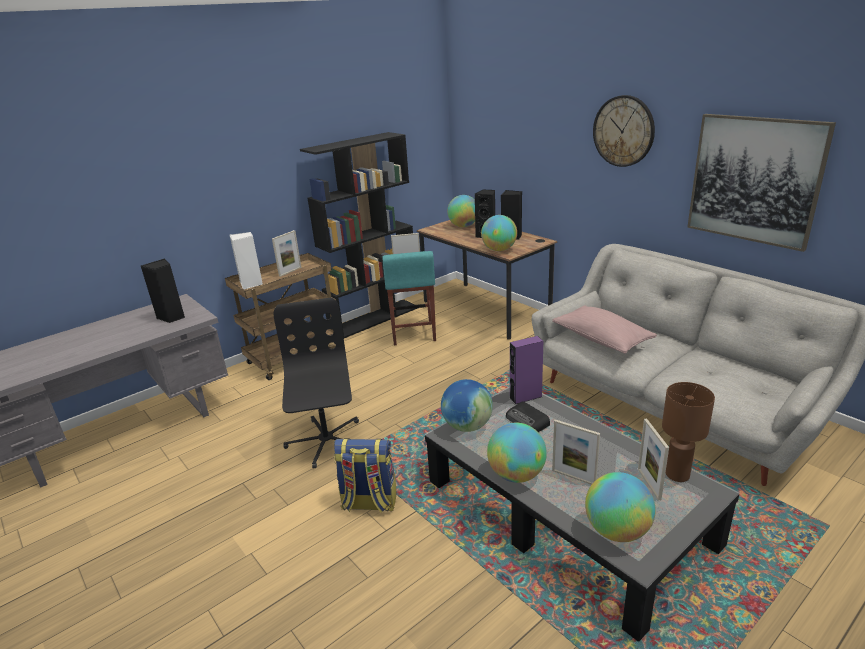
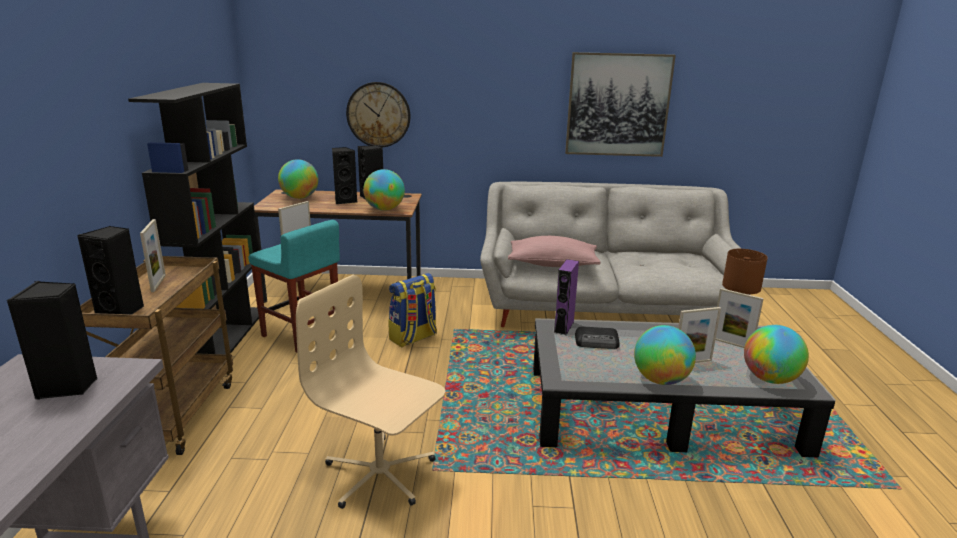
camera: 50 degrees left, 5 degrees down
(251, 284) = (122, 311): white speaker -> black speaker
(325, 441) = (379, 474): black office chair -> beige office chair
(369, 503) = (521, 497): backpack -> backpack (413, 338)
(467, 426) = (564, 366): globe -> none
(623, 131) = (491, 72): wall clock -> wall clock (378, 114)

